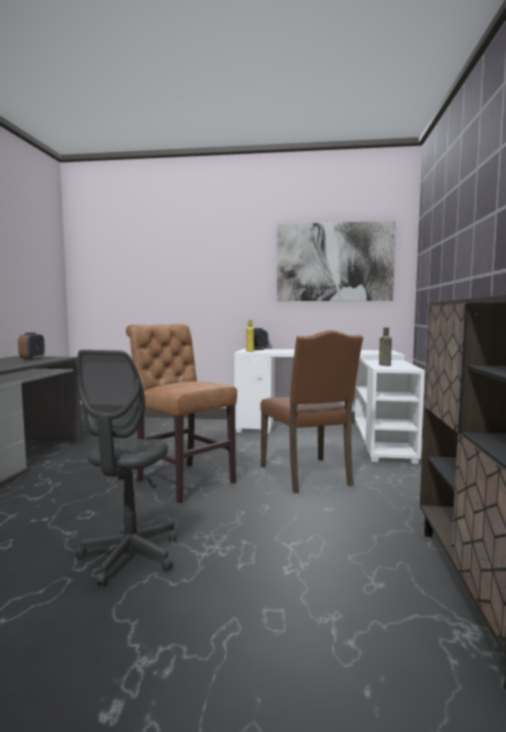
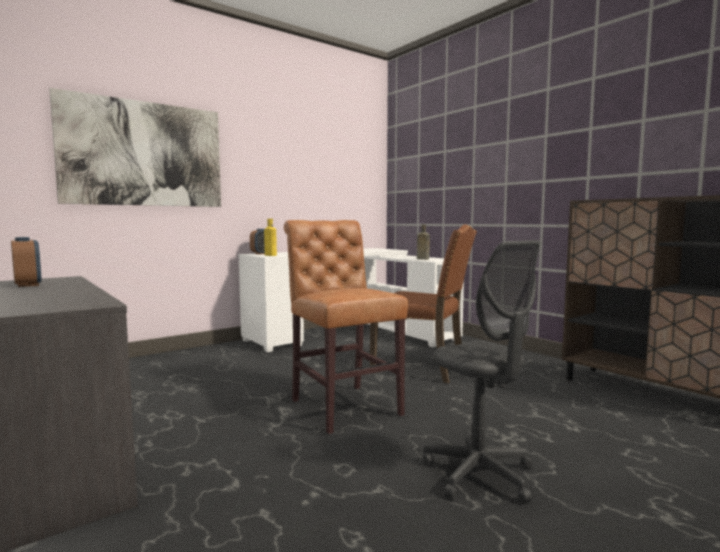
camera: 45 degrees left, 0 degrees up
(182, 480) = (342, 405): brown chair -> brown chair turned 60 degrees clockwise
(334, 262) = (325, 159): picture -> picture (144, 154)

